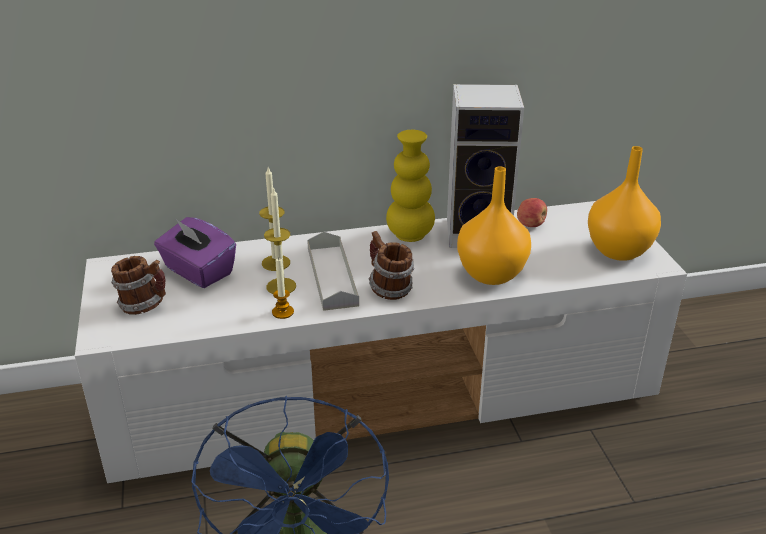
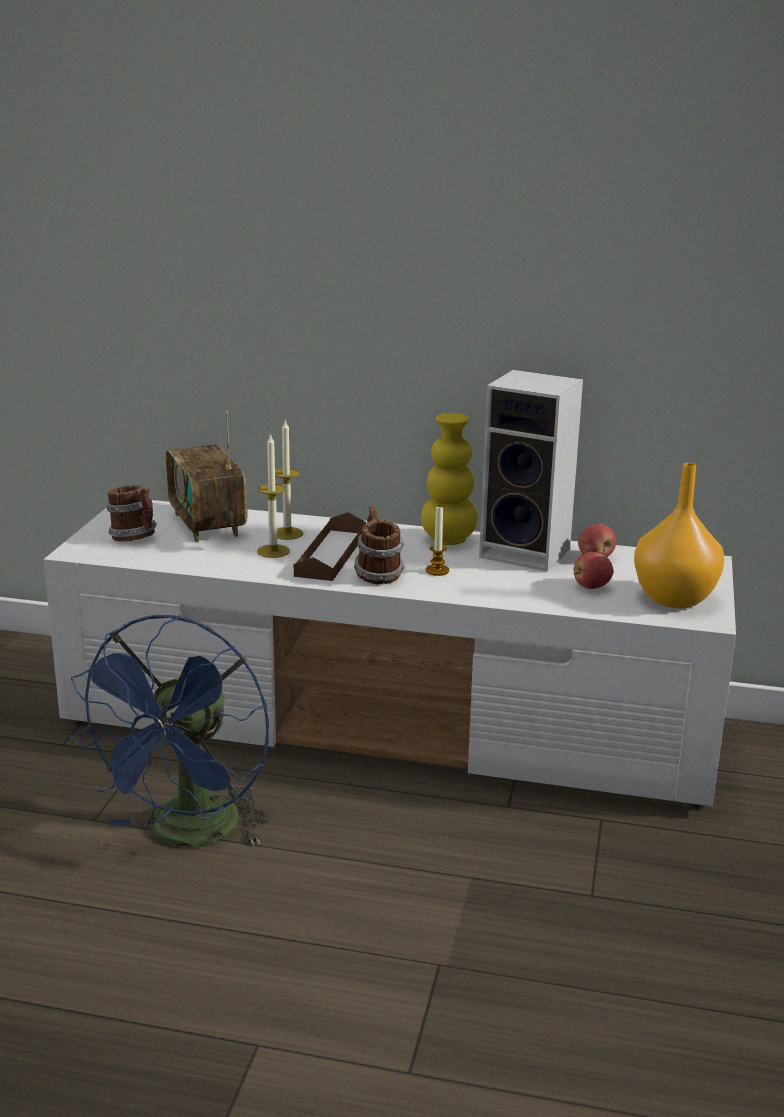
camera: 25 degrees right, 10 degrees down
(198, 271) = (207, 525): purple tissue box -> radio
(283, 312) = (254, 569): candle -> candle (437, 571)
(332, 276) = (331, 554): grey tray -> brown tray
(492, 273) = (502, 586): orange vase -> none
(554, 255) = (591, 586): none -> apple

